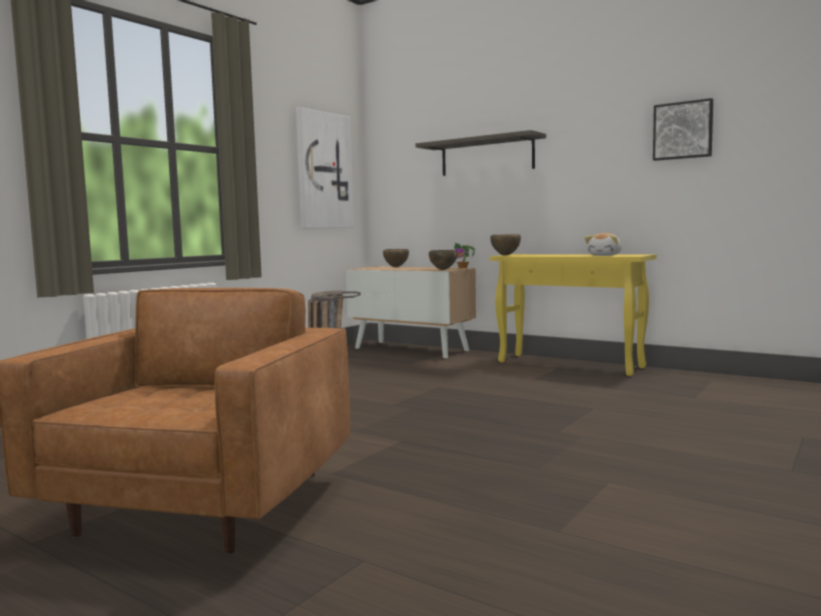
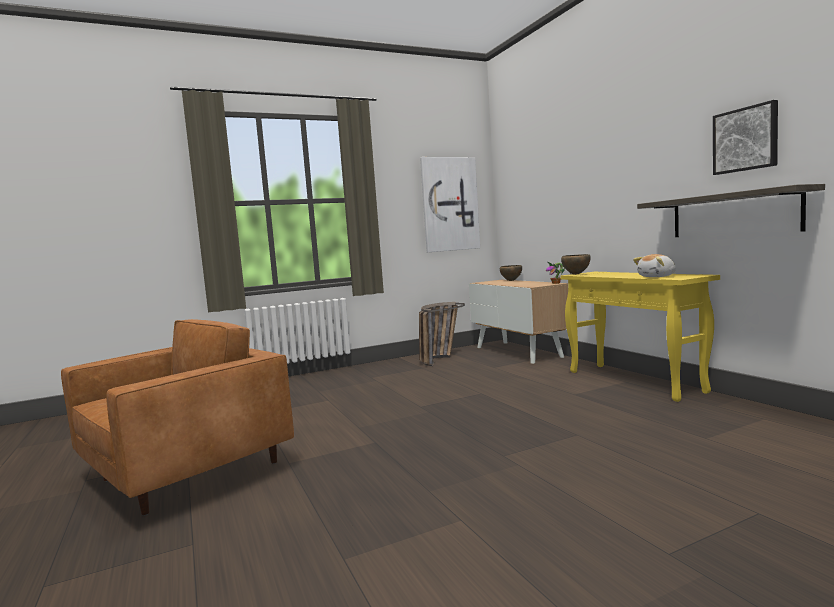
camera: 30 degrees right, 0 degrees up
(443, 270) = (530, 286): brown bowl -> none
(486, 156) = (574, 181): shelf -> shelf (733, 214)

